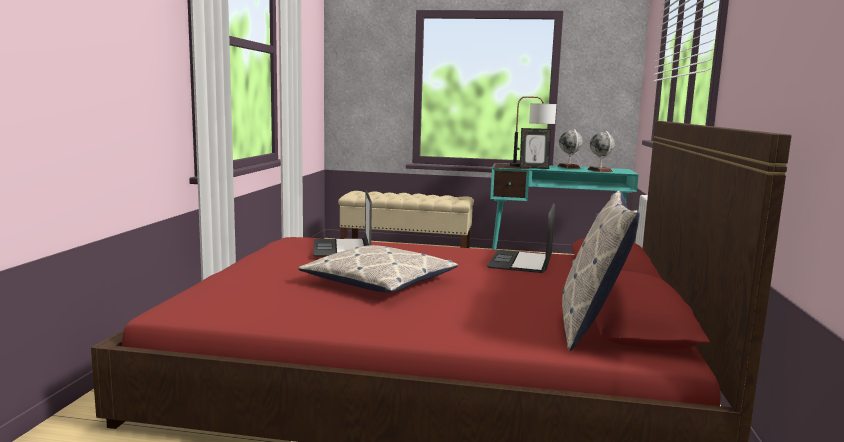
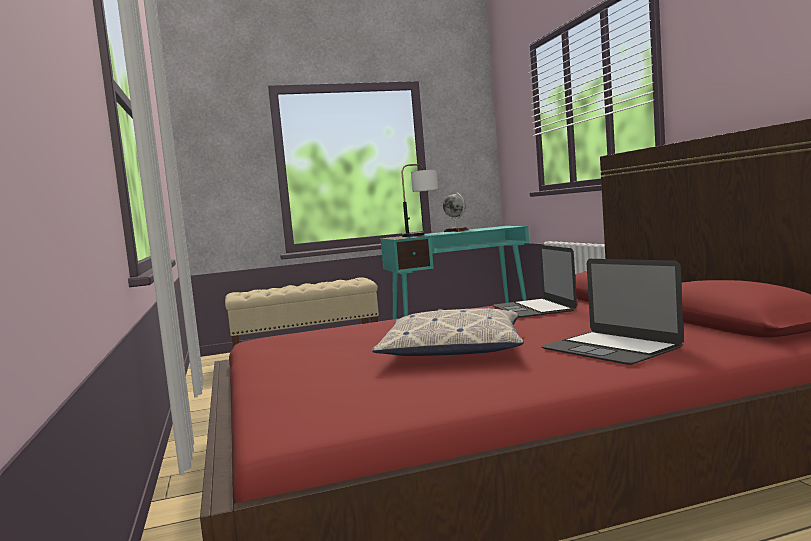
camera: 25 degrees left, 5 degrees down
(342, 248) = (343, 333): laptop -> laptop (610, 348)
(534, 168) = (431, 234): picture frame -> none
(590, 327) = (719, 333): pillow -> none
(600, 170) = (490, 228): globe -> none

